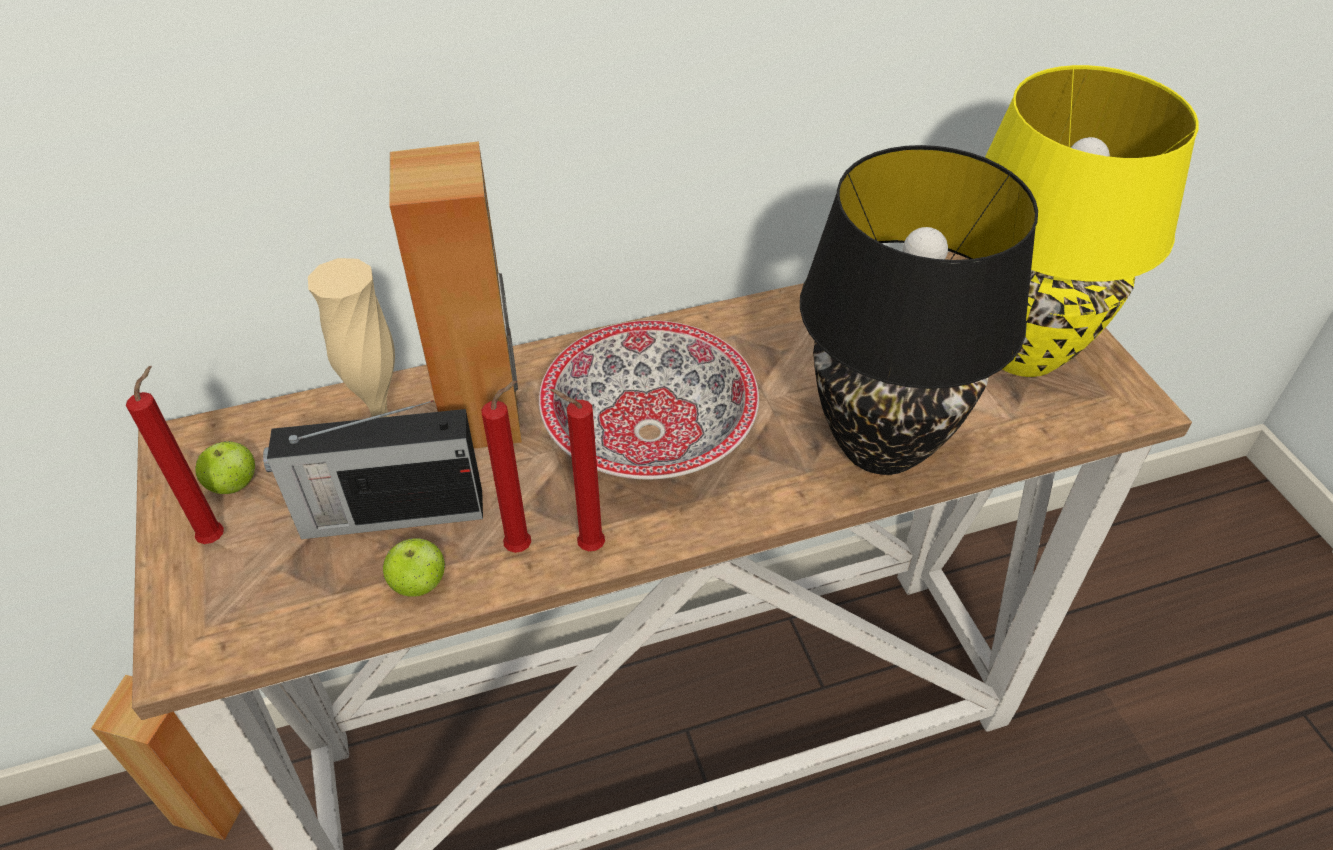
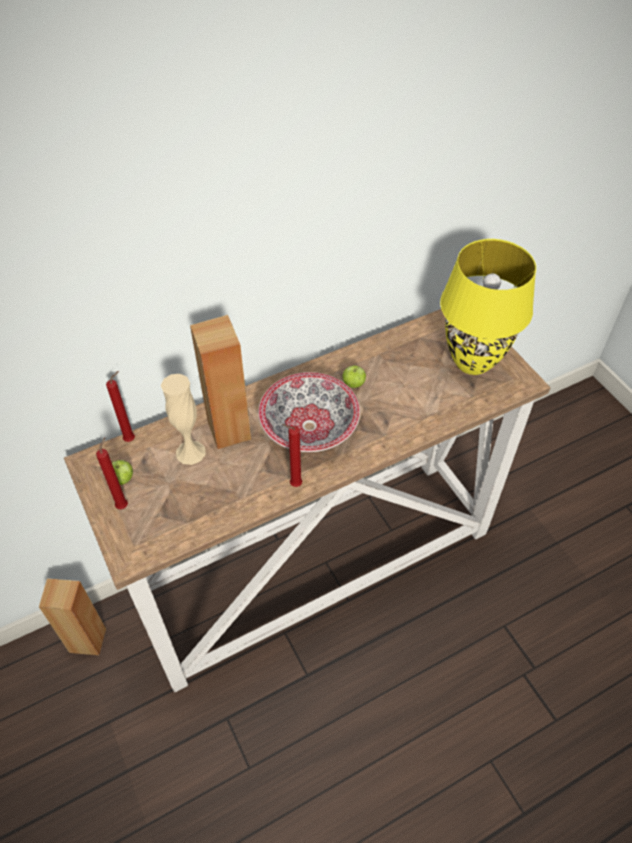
camera: 10 degrees left, 5 degrees up
(389, 514) = (200, 482): radio -> none
(419, 584) = (224, 512): apple -> apple (353, 384)
(523, 546) = (265, 488): red candle -> red candle (131, 439)
(880, 443) = (415, 417): black table lamp -> none

